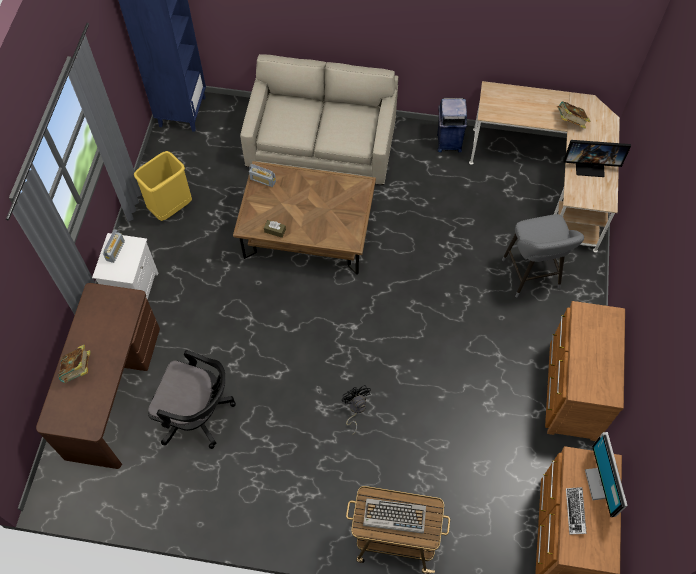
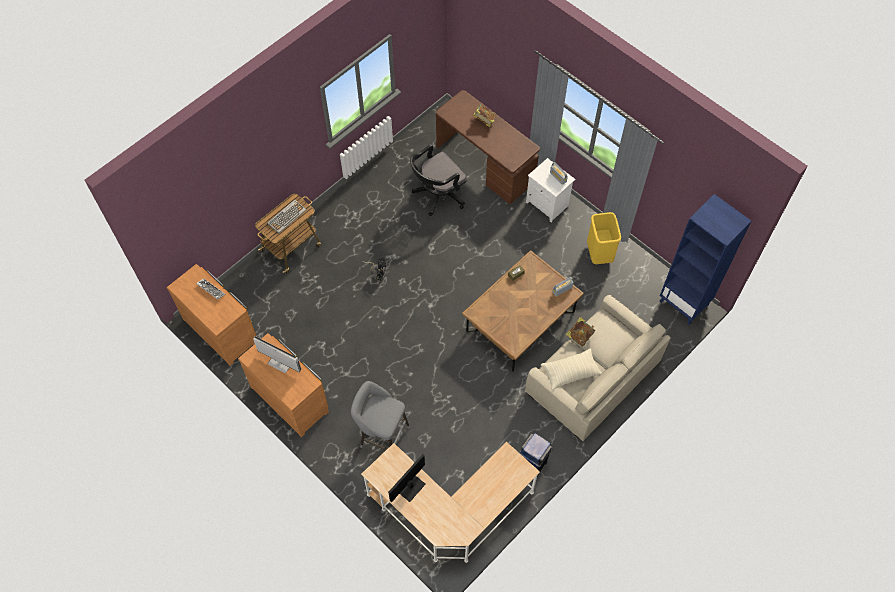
camera: 125 degrees right, 0 degrees up
(352, 127) = (570, 372): none -> beige pillow
(570, 122) = (456, 505): book -> book (579, 336)
(601, 483) = (212, 313): monitor -> monitor (280, 363)

